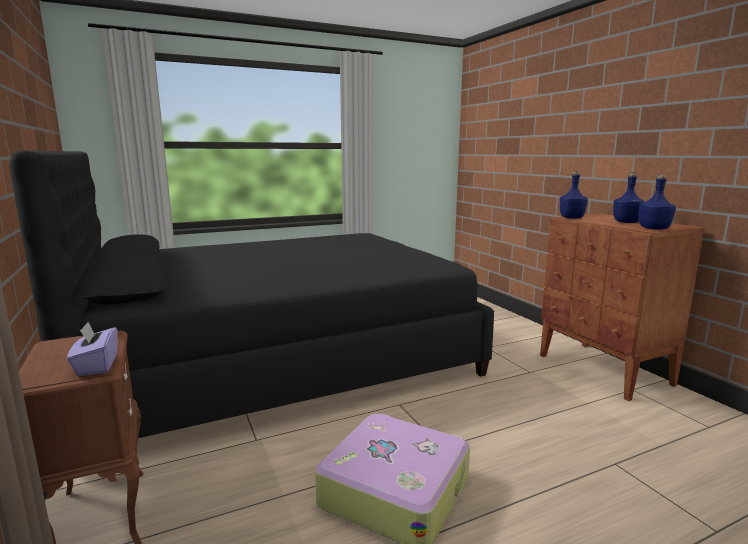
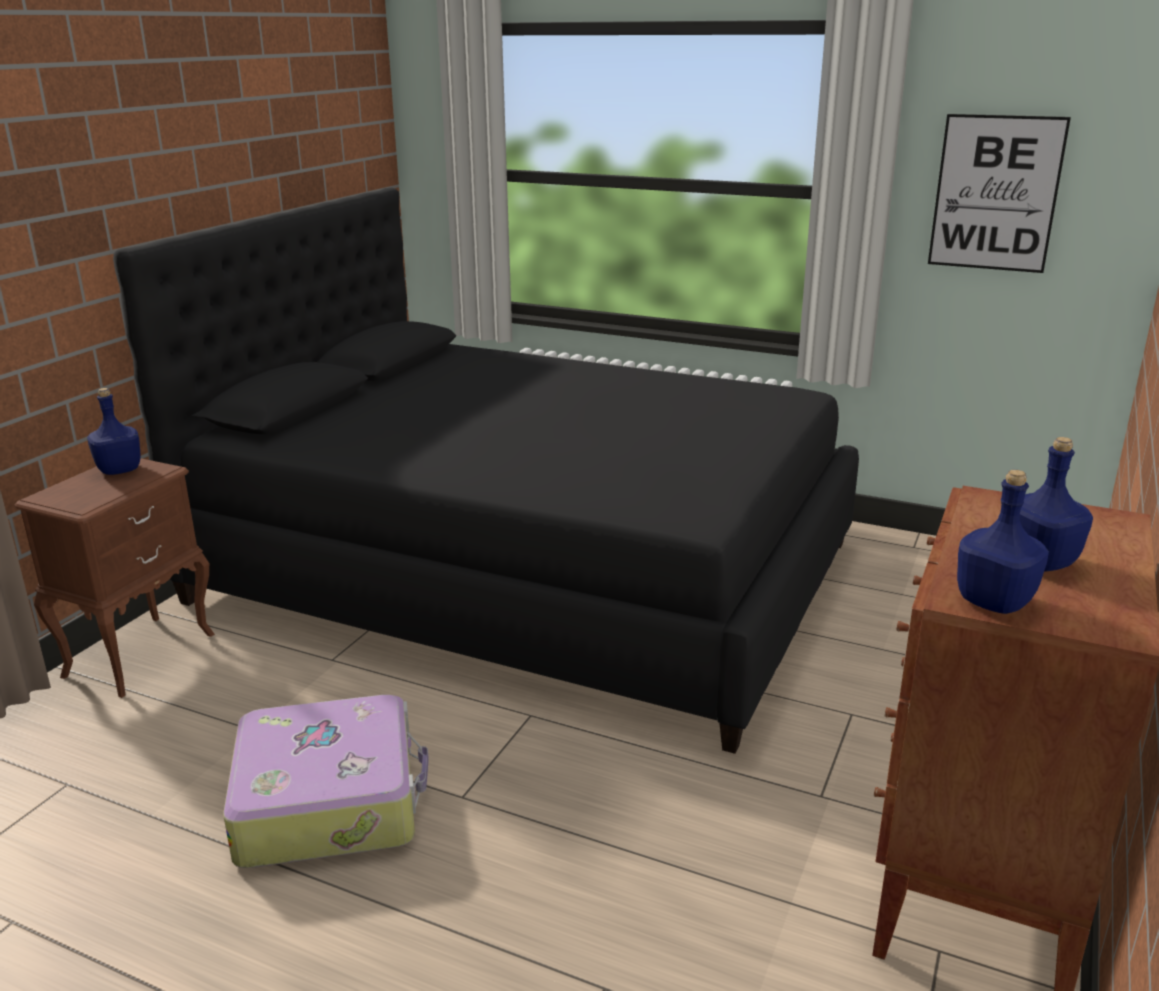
camera: 50 degrees right, 10 degrees up
(96, 365) = (90, 500): purple tissue box -> none
(405, 142) = (995, 193): none -> picture
(571, 218) = (985, 502): blue bottle -> blue bottle (120, 470)

